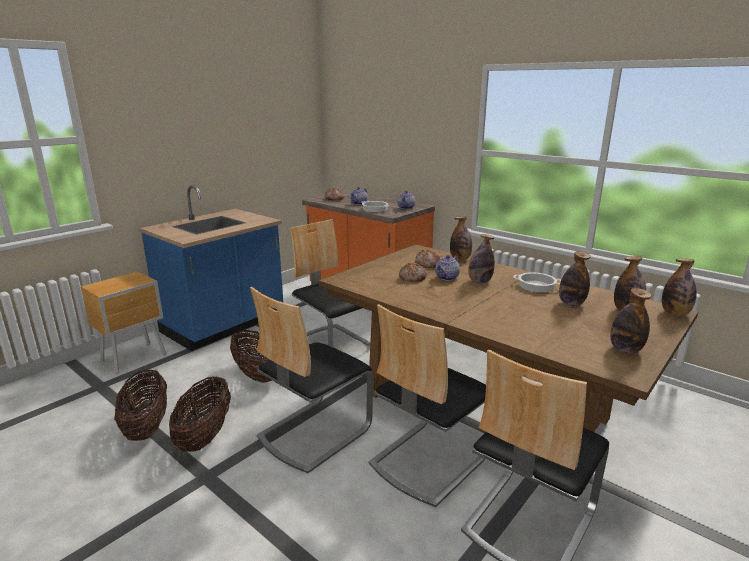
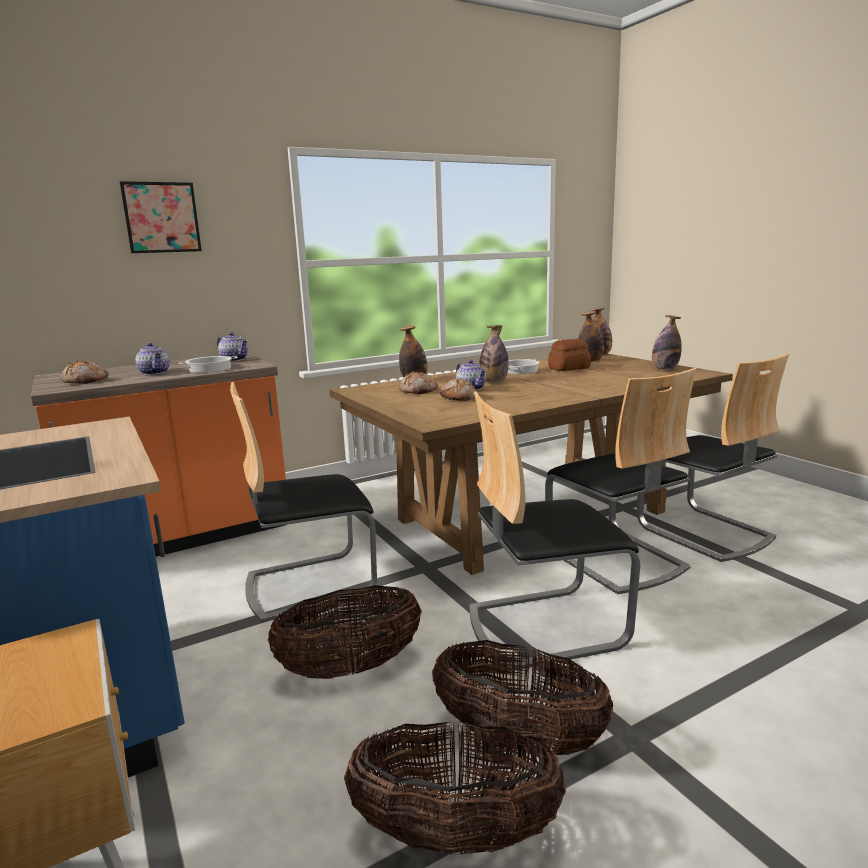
camera: 70 degrees left, 5 degrees down
(313, 432) = (544, 625): chair -> chair turned 105 degrees clockwise
(405, 113) = (161, 217): none -> picture
(571, 303) = (568, 368): bottle -> bread

